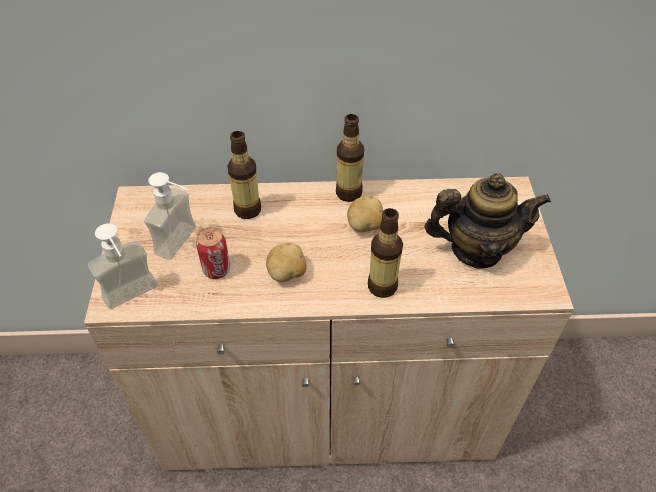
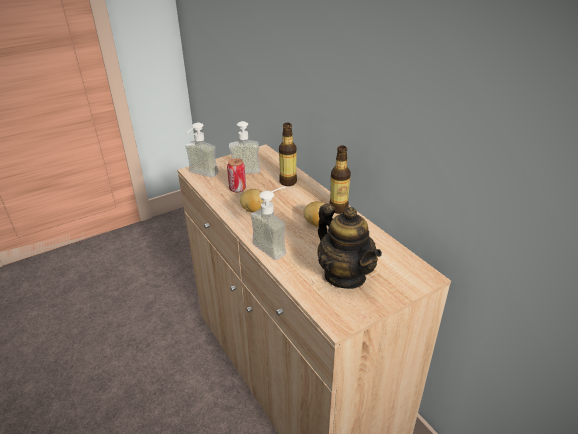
camera: 60 degrees right, 15 degrees down
(382, 286) = (275, 246): bottle -> soap dispenser

